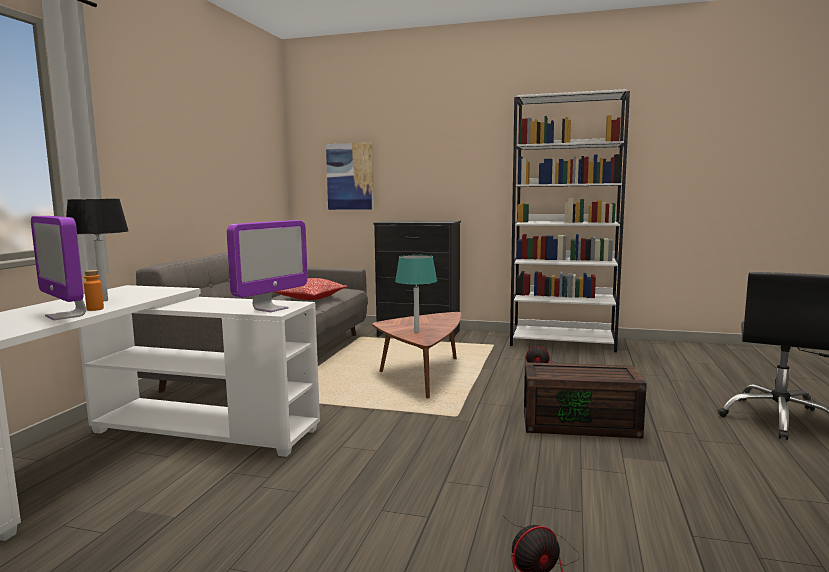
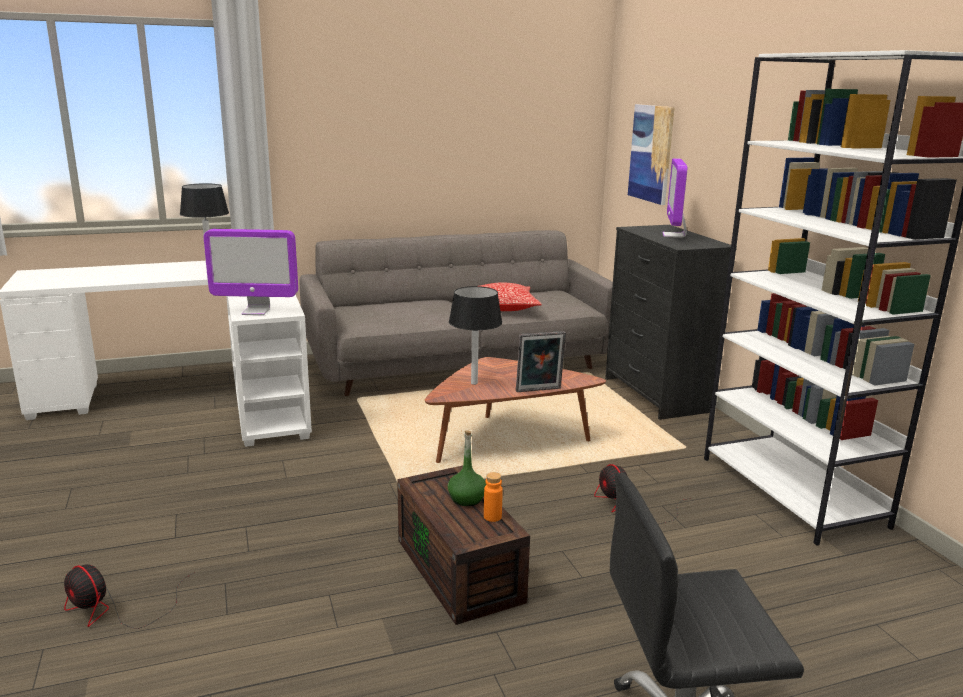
camera: 55 degrees right, 10 degrees up
(66, 316) = (148, 278): monitor -> monitor (674, 235)
(95, 309) = (176, 276): orange bottle -> orange bottle (492, 517)
(416, 331) = (474, 383): turquoise table lamp -> black table lamp
(453, 323) = (539, 391): none -> picture frame
(575, 369) = (467, 499): none -> green bottle

